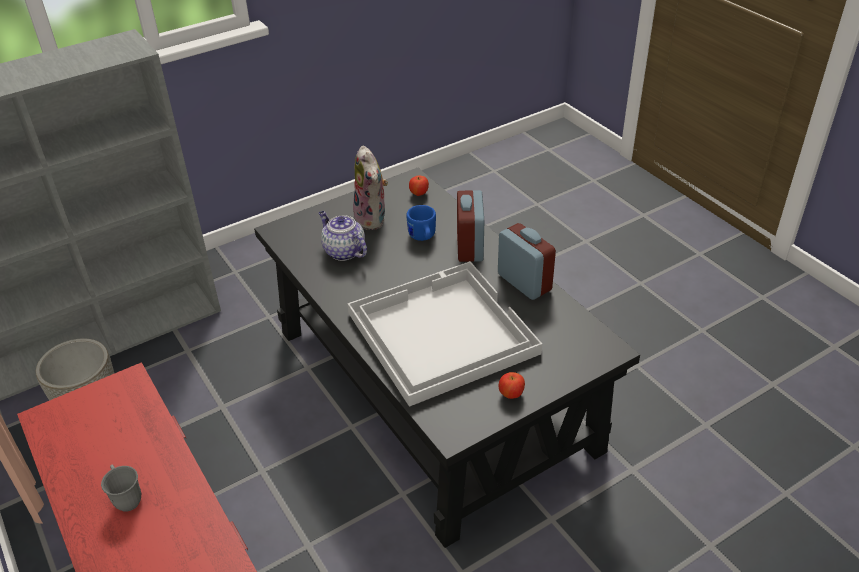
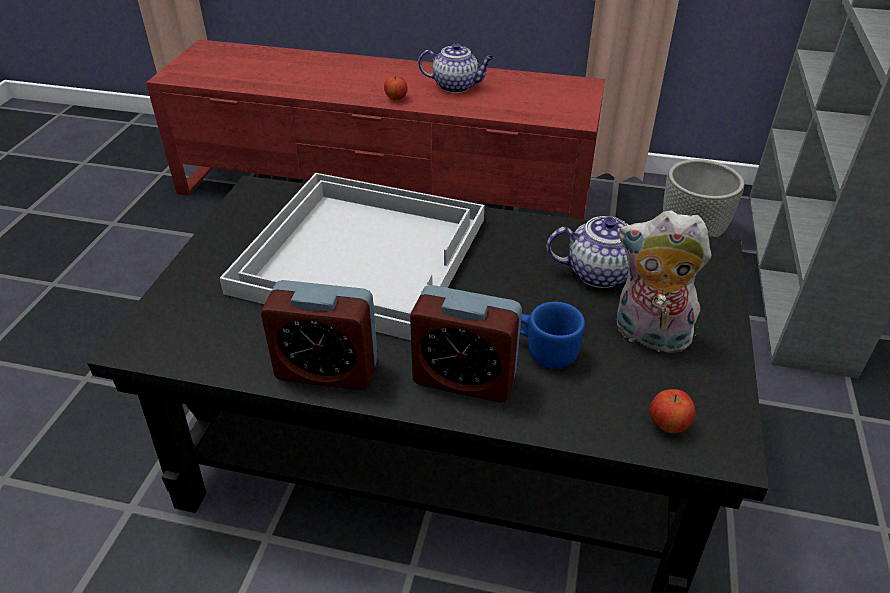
camera: 135 degrees right, 0 degrees up
(126, 498) = (456, 86): grey mug -> teapot
(469, 246) = (464, 378): alarm clock -> alarm clock turned 150 degrees clockwise
(511, 394) = (225, 241): apple -> apple (396, 99)

